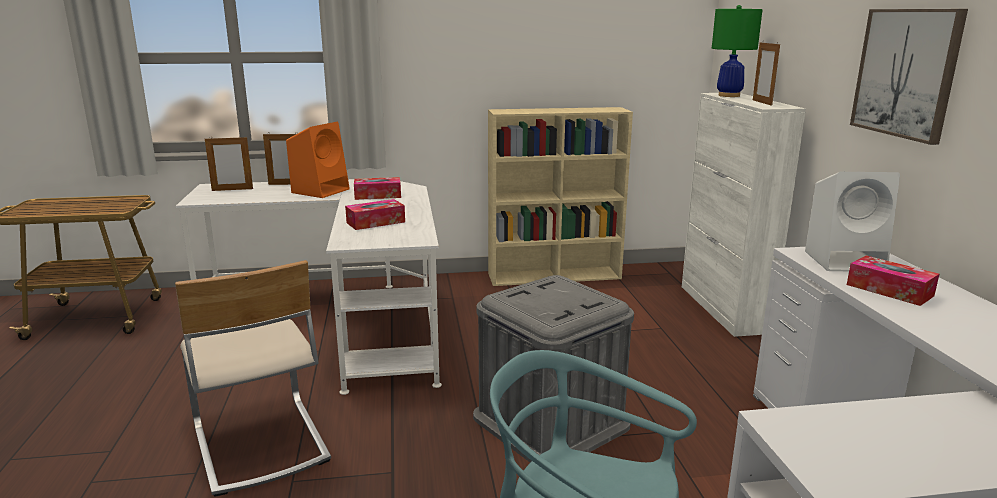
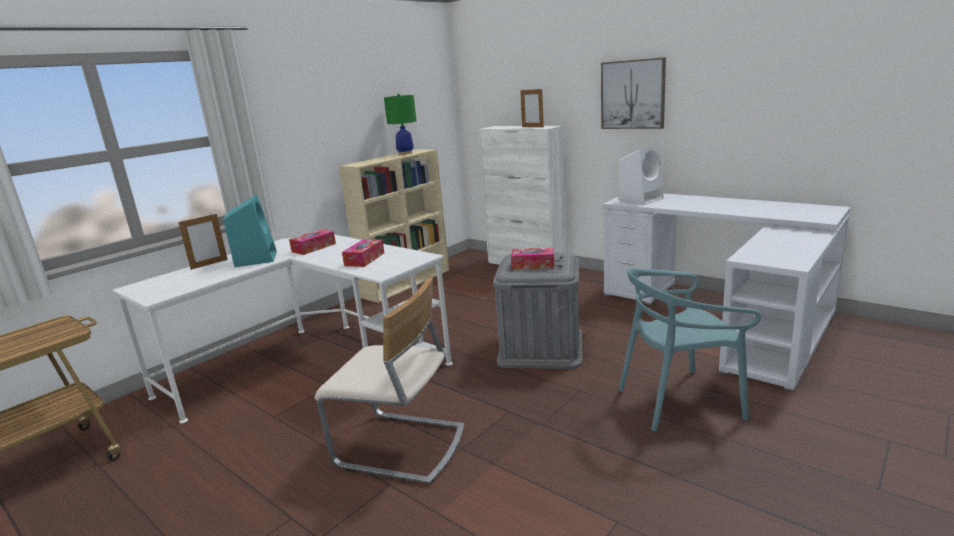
camera: 40 degrees left, 0 degrees up
(232, 189) = (166, 282): picture frame -> none
(321, 190) = (256, 258): orange speaker -> turquoise speaker
(729, 95) = (500, 127): green table lamp -> green table lamp (405, 153)
(889, 290) = (680, 203): tissue box -> tissue box (533, 265)

